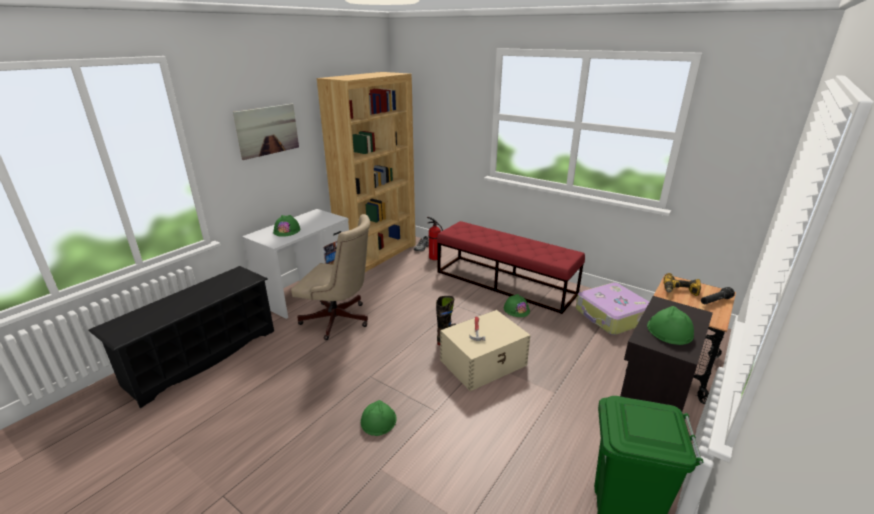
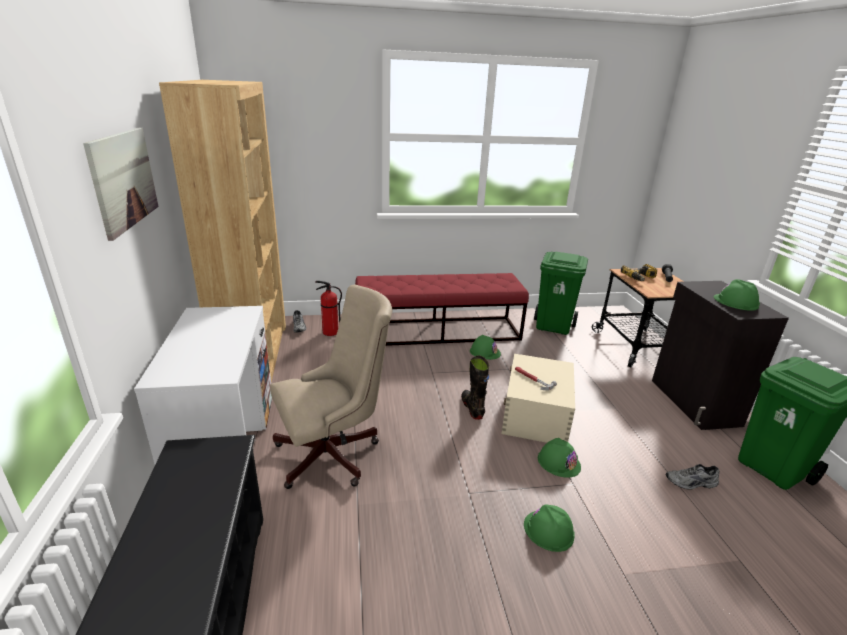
camera: 45 degrees left, 0 degrees up
(287, 230) = (203, 351): green hard hat -> green hard hat (558, 462)
(522, 468) = (691, 483): none -> grey shoe
(611, 316) = (554, 326): suitcase -> green trash can

